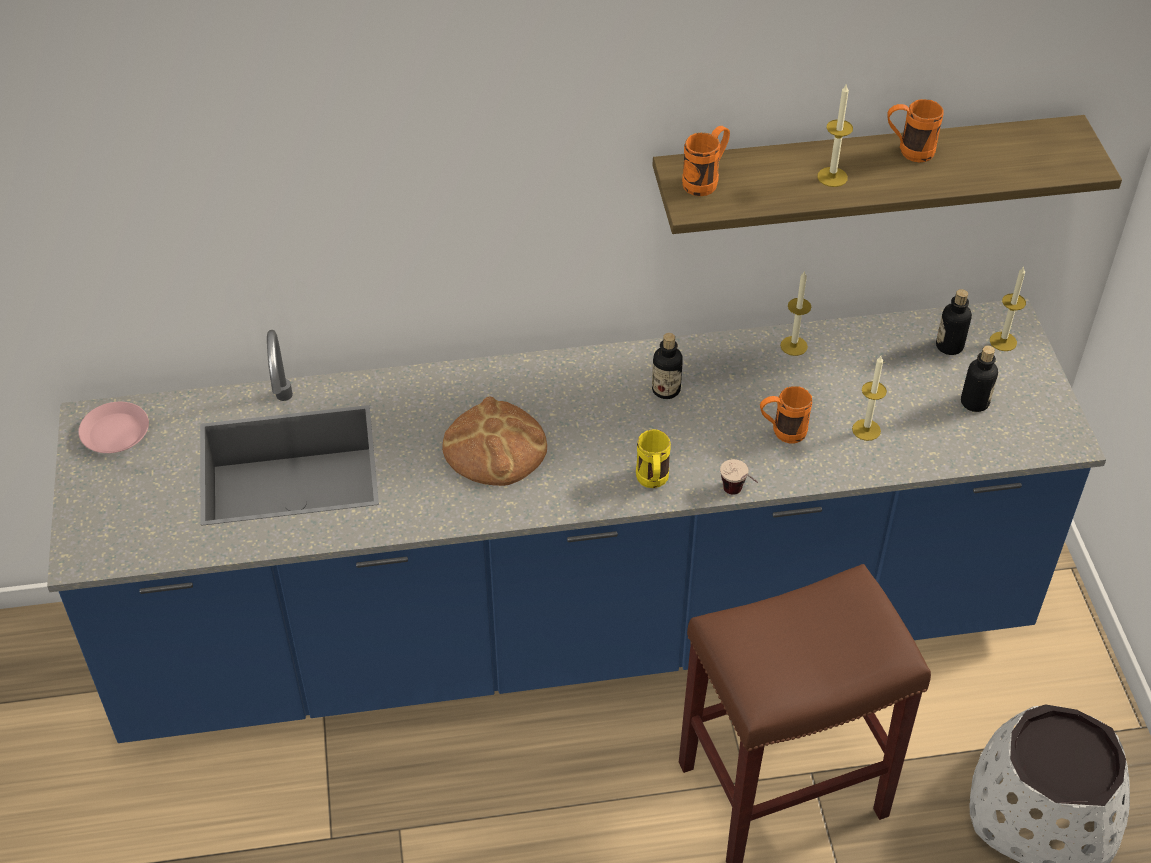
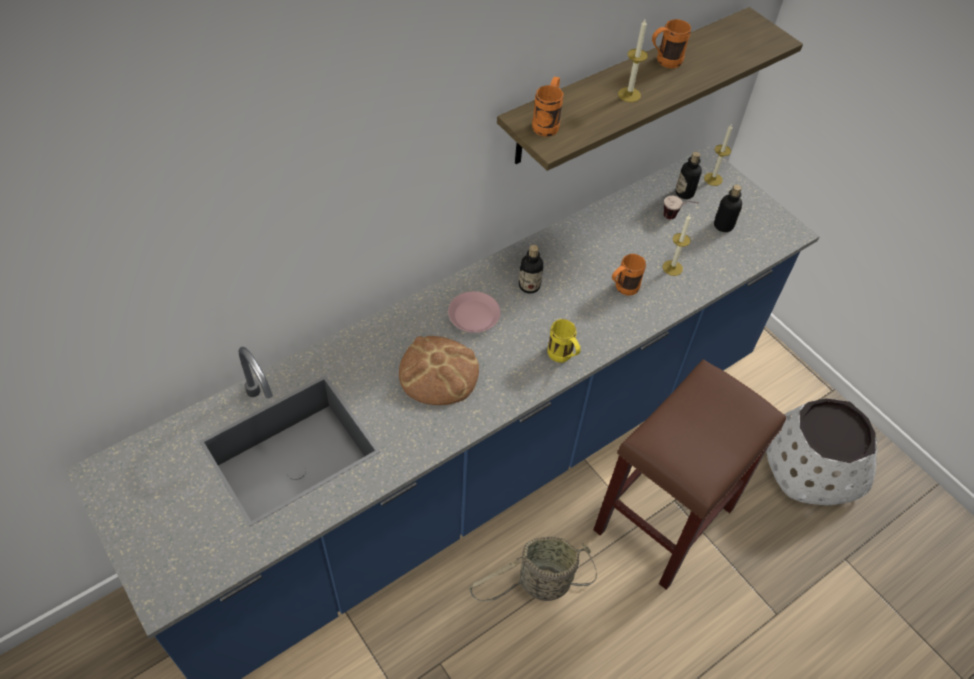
camera: 30 degrees left, 5 degrees up
(115, 432) = (130, 476): pink plate -> pink plate (473, 315)
(572, 796) = (540, 584): none -> basket
(739, 495) = (624, 344): cup -> cup (676, 218)
(794, 346) = (591, 225): candle -> none

